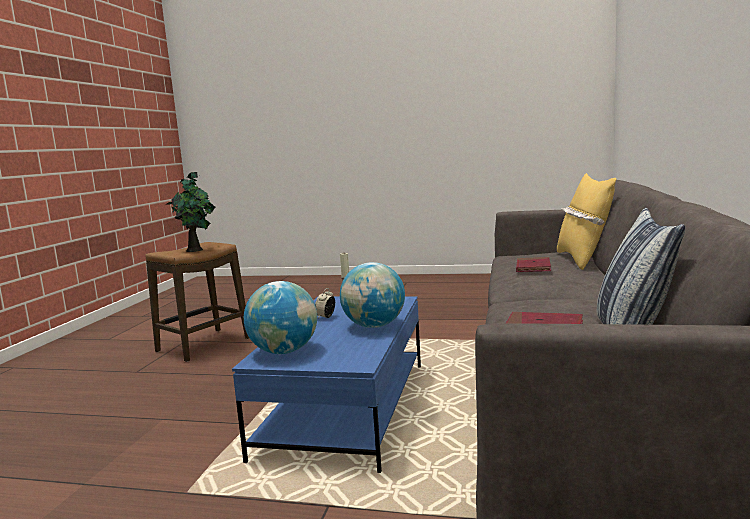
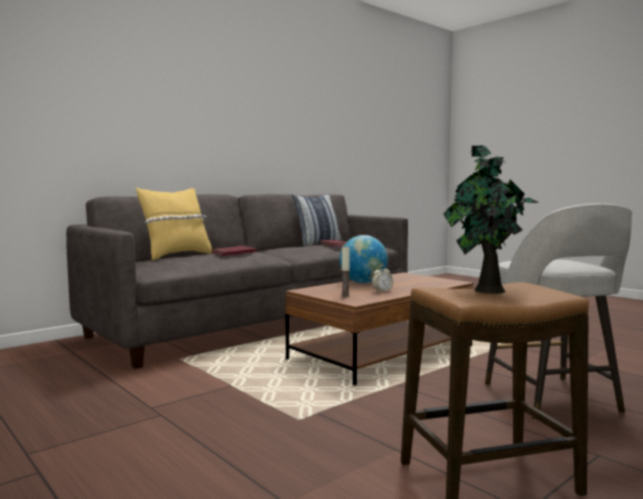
camera: 145 degrees left, 5 degrees down
(150, 404) = (552, 399): none -> grey stool
(284, 351) = (437, 282): globe -> none
(346, 408) = (382, 353): blue coffee table -> brown coffee table

